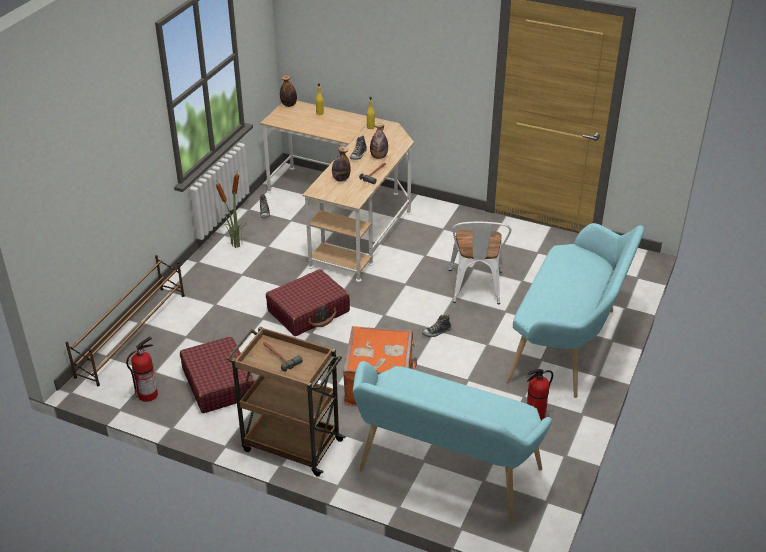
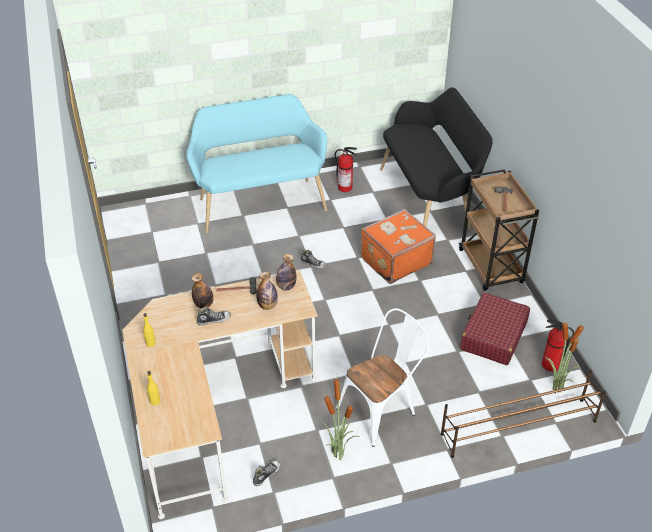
camera: 130 degrees left, 5 degrees up
(127, 380) = (556, 388): none -> potted plant
(289, 105) = (158, 441): bottle -> bottle (286, 287)
(309, 311) = (368, 341): red suitcase -> none
(444, 474) = (429, 199): turquoise bench -> black bench
(476, 290) = (242, 269): white chair -> white chair (381, 409)

